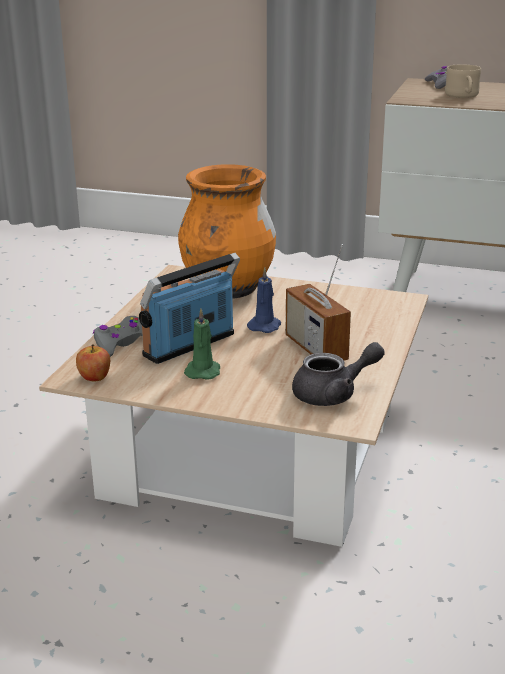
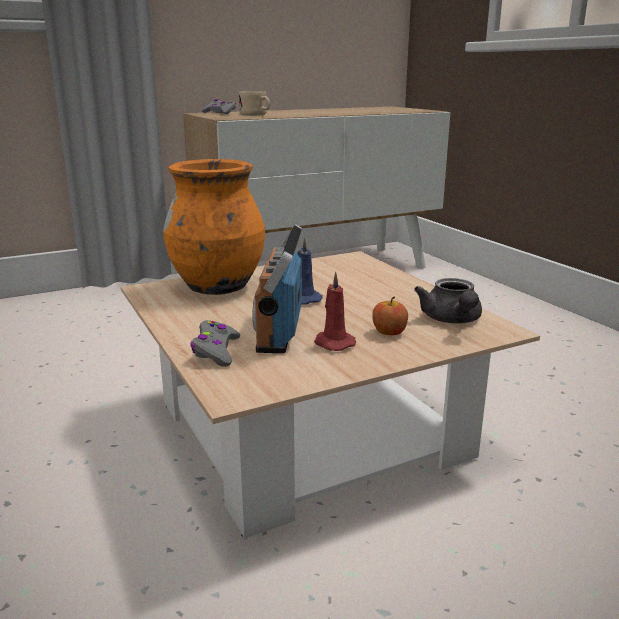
camera: 45 degrees left, 5 degrees down
(94, 377) = (253, 386): apple -> apple (389, 333)
(203, 371) = (333, 343): green candle -> red candle
(316, 349) = (372, 300): radio -> none
(333, 394) = (452, 320): grey teapot -> grey teapot turned 150 degrees clockwise

